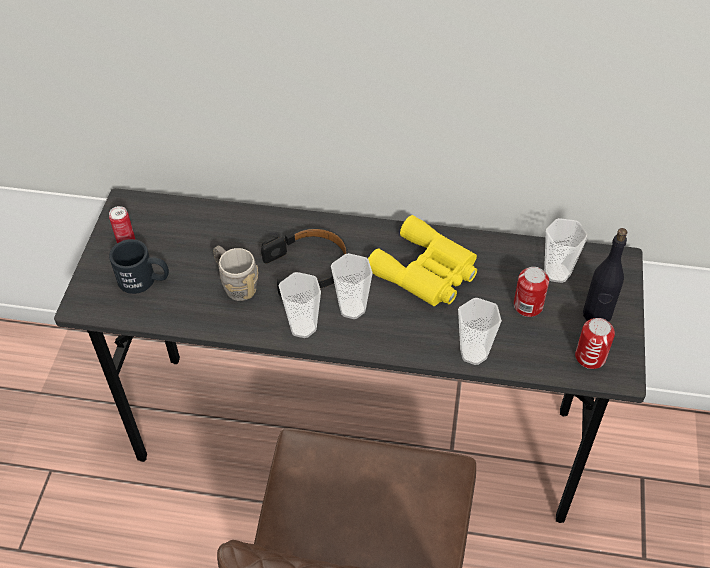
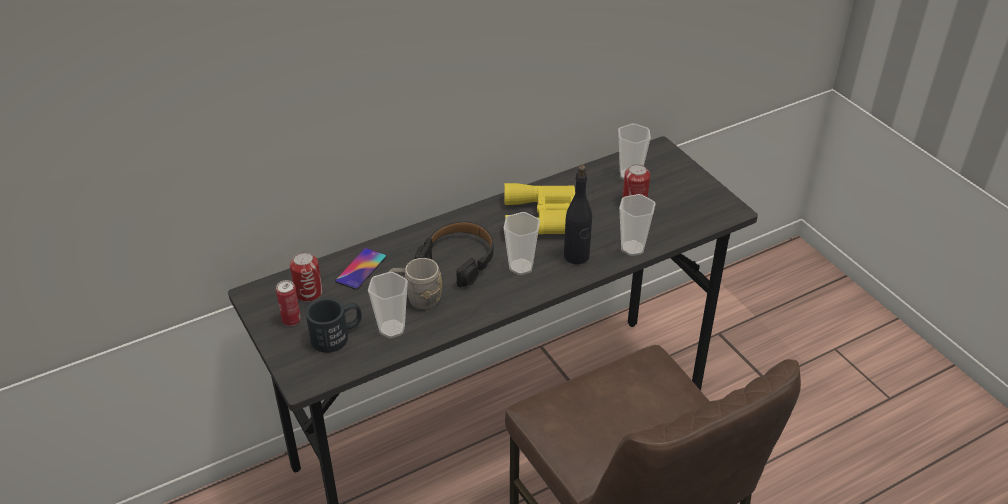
camera: 40 degrees left, 10 degrees down
(223, 229) = (361, 269): none -> phone
(303, 327) = (500, 297): cup -> cup (392, 329)
(590, 357) = (704, 211): can -> can (308, 293)
(597, 314) = (681, 185): black bottle -> black bottle (576, 256)

